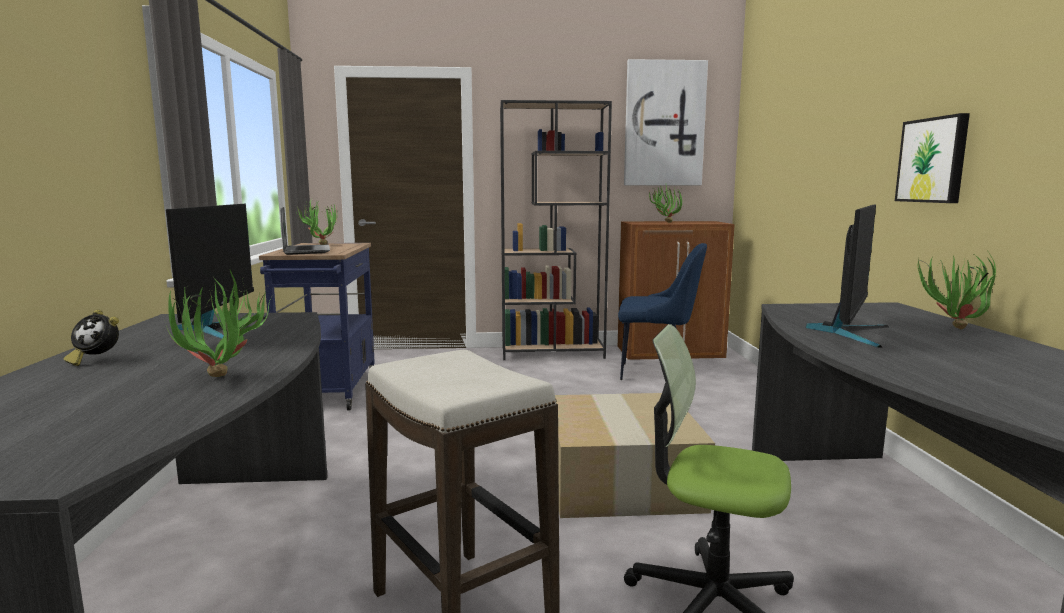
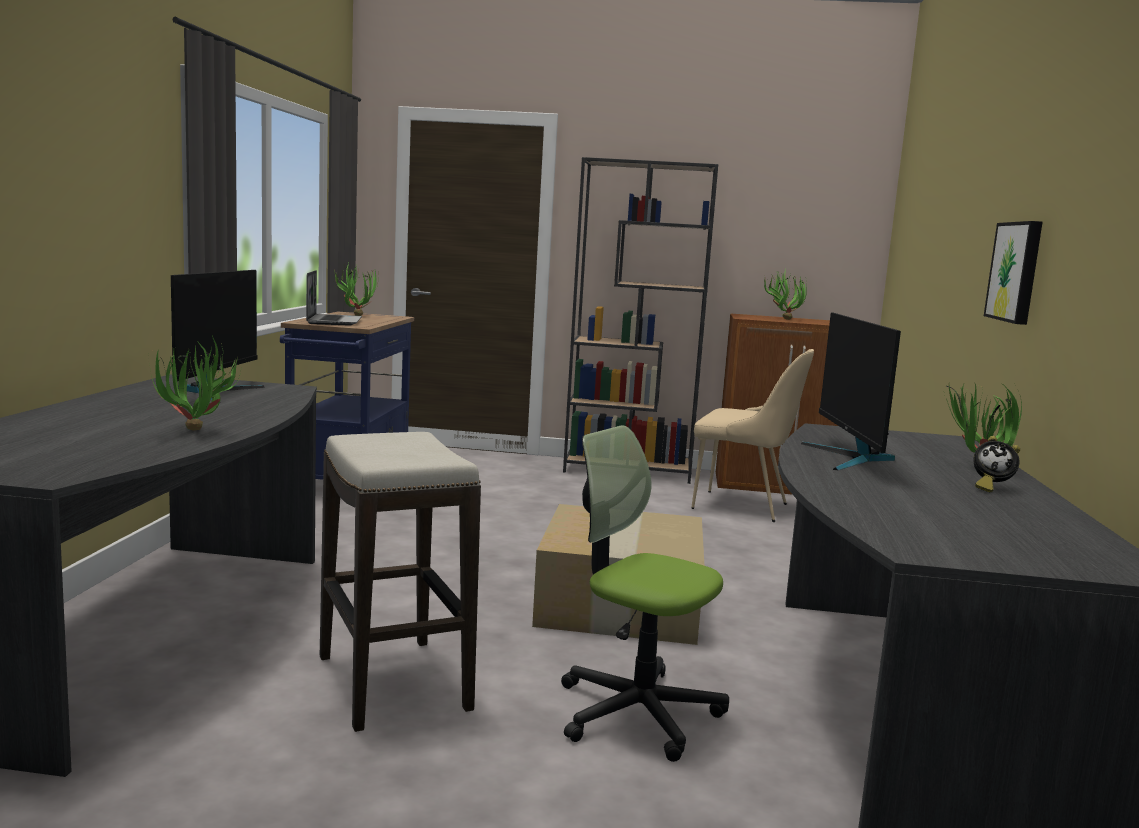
camera: 10 degrees right, 0 degrees up
(96, 360) = (99, 407): alarm clock -> alarm clock (990, 487)
(655, 373) = (741, 506): blue chair -> beige chair
(664, 124) = (795, 193): picture -> none
(849, 332) = (850, 458): monitor -> monitor turned 135 degrees clockwise

